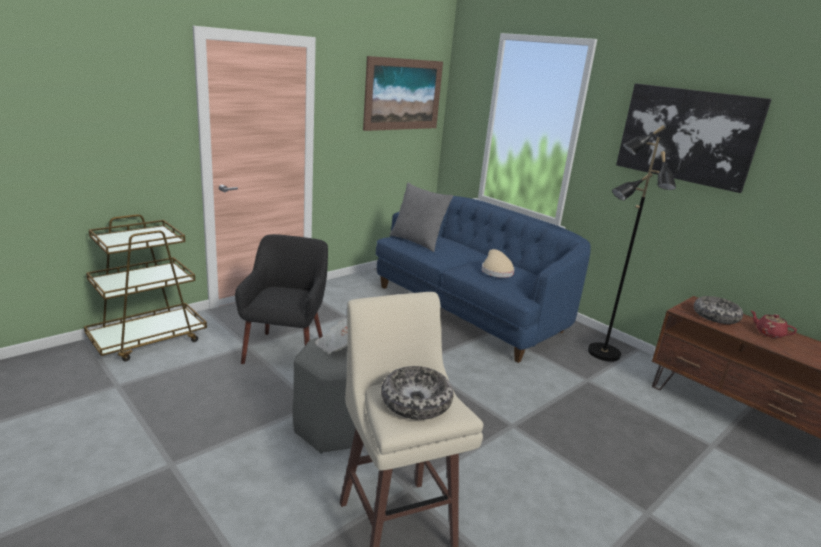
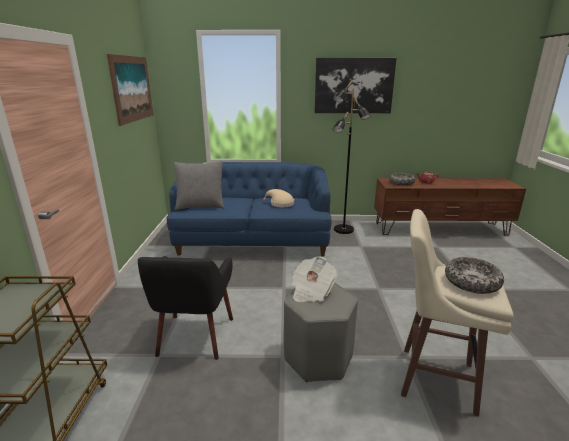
camera: 45 degrees left, 0 degrees up
(285, 350) = (195, 337): black armchair -> black armchair turned 135 degrees counterclockwise

